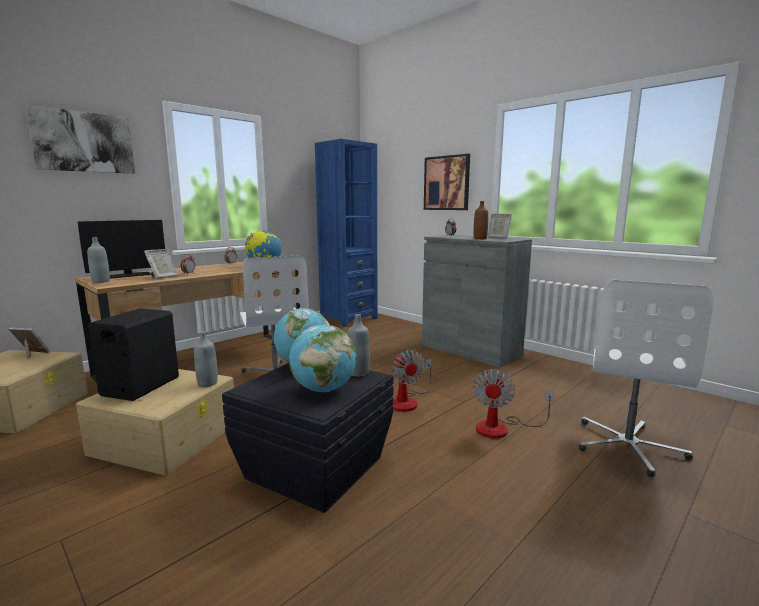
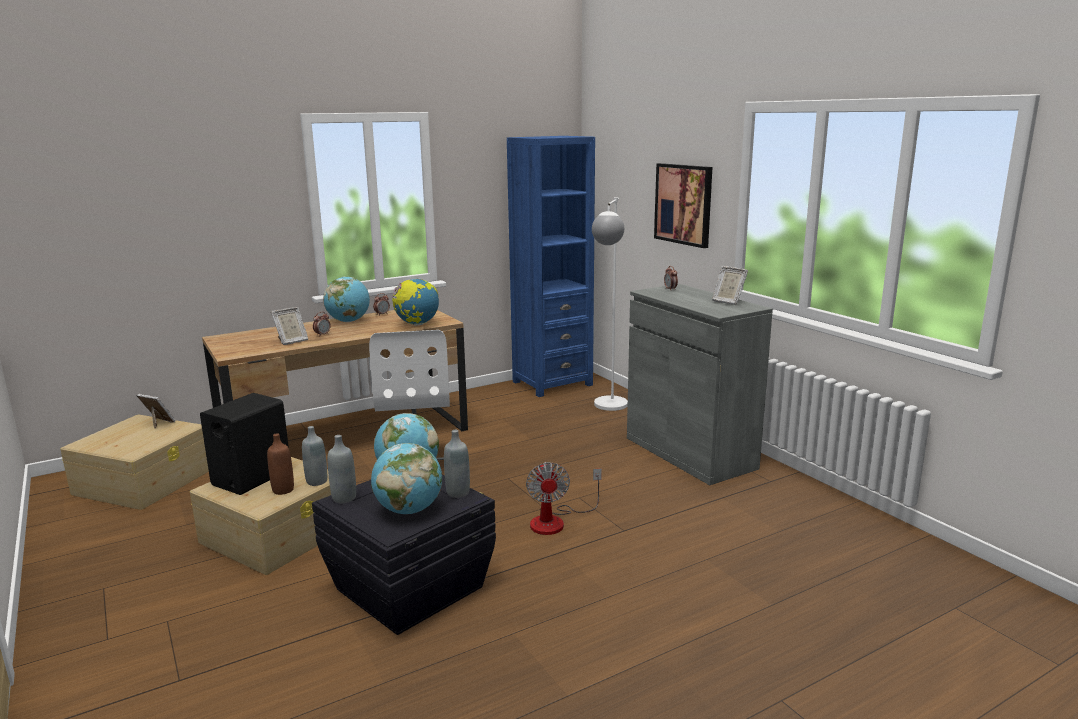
camera: 15 degrees right, 5 degrees up
(84, 142) = (211, 177): picture -> none
(101, 281) = (225, 346): grey bottle -> grey bottle (344, 498)
(128, 275) = (257, 335): monitor -> none
(206, 267) = (349, 321): none -> globe
(397, 330) = (608, 409): none -> white floor lamp
(480, 238) = (696, 304): brown bottle -> brown bottle (283, 490)
(502, 428) = (646, 571): fan -> none
(628, 446) = (787, 616): white office chair -> none

